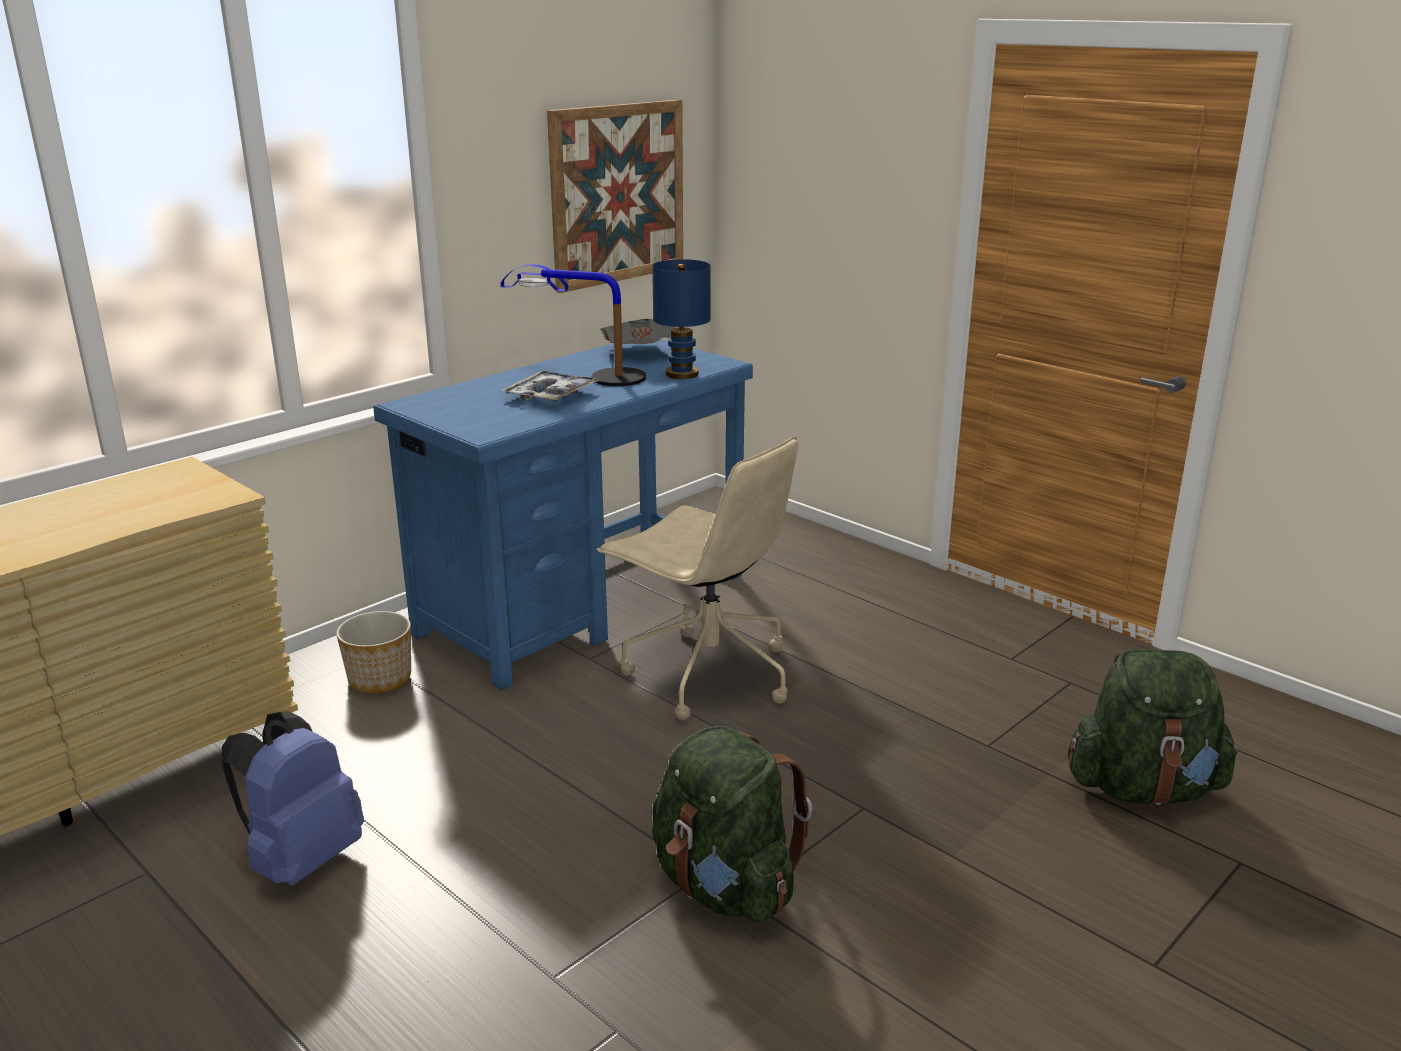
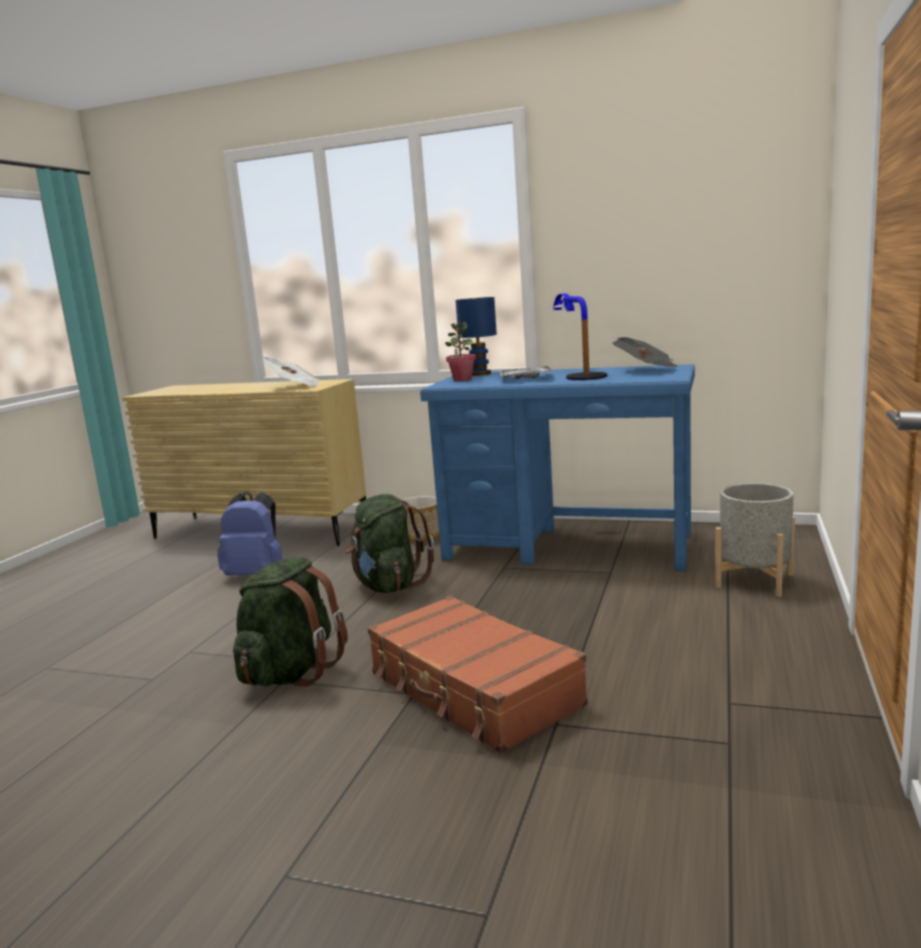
camera: 65 degrees right, 10 degrees down
(159, 503) = (294, 387): none -> newspaper
(459, 416) = (462, 379): none -> potted plant
(617, 194) = (700, 253): picture -> none
(682, 374) = (625, 379): blue table lamp -> blue table lamp (480, 374)
(703, 673) = (529, 599): beige office chair -> none
(802, 558) = (754, 580): none -> grey planter
(888, 770) = (473, 690): none -> brown suitcase
(1143, 788) = (572, 824): green backpack -> green backpack (388, 586)

